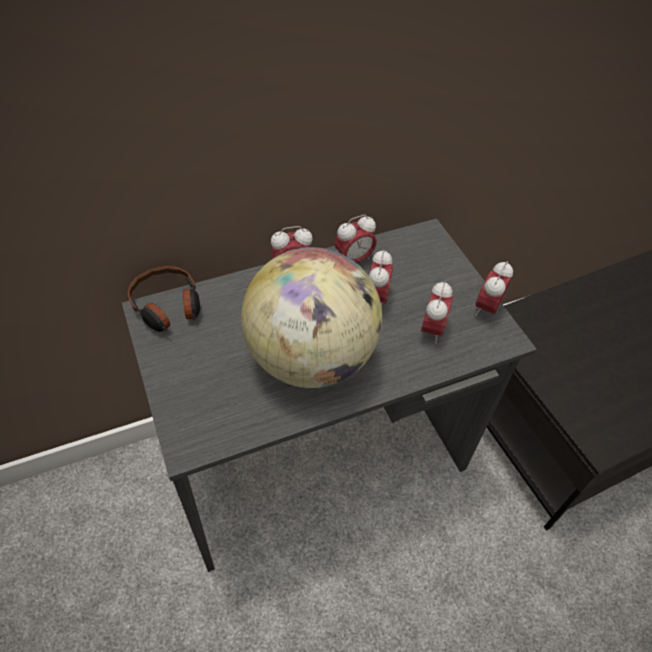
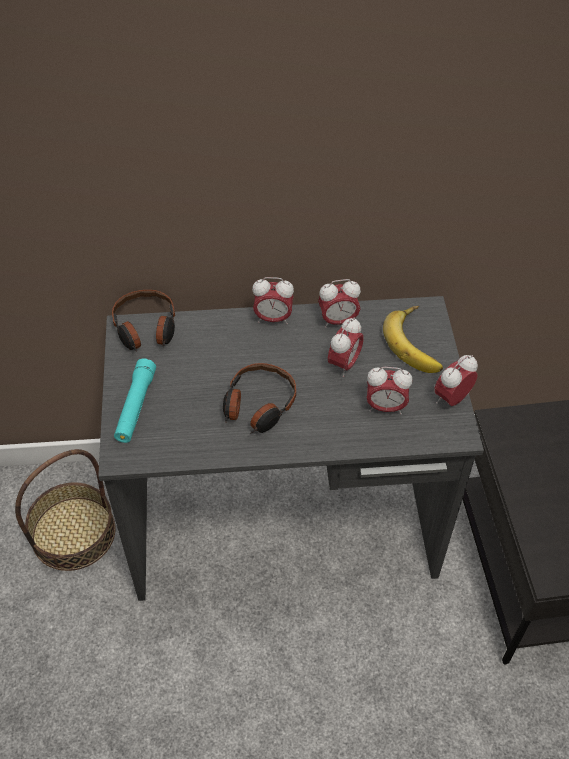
camera: 20 degrees right, 0 degrees up
(124, 523) = (73, 533): none -> basket
(185, 389) = (136, 406): none -> turquoise flashlight
(311, 358) = (258, 405): globe -> headphones
(432, 330) = (385, 407): alarm clock -> alarm clock turned 60 degrees clockwise
(434, 264) = (418, 343): none -> banana

